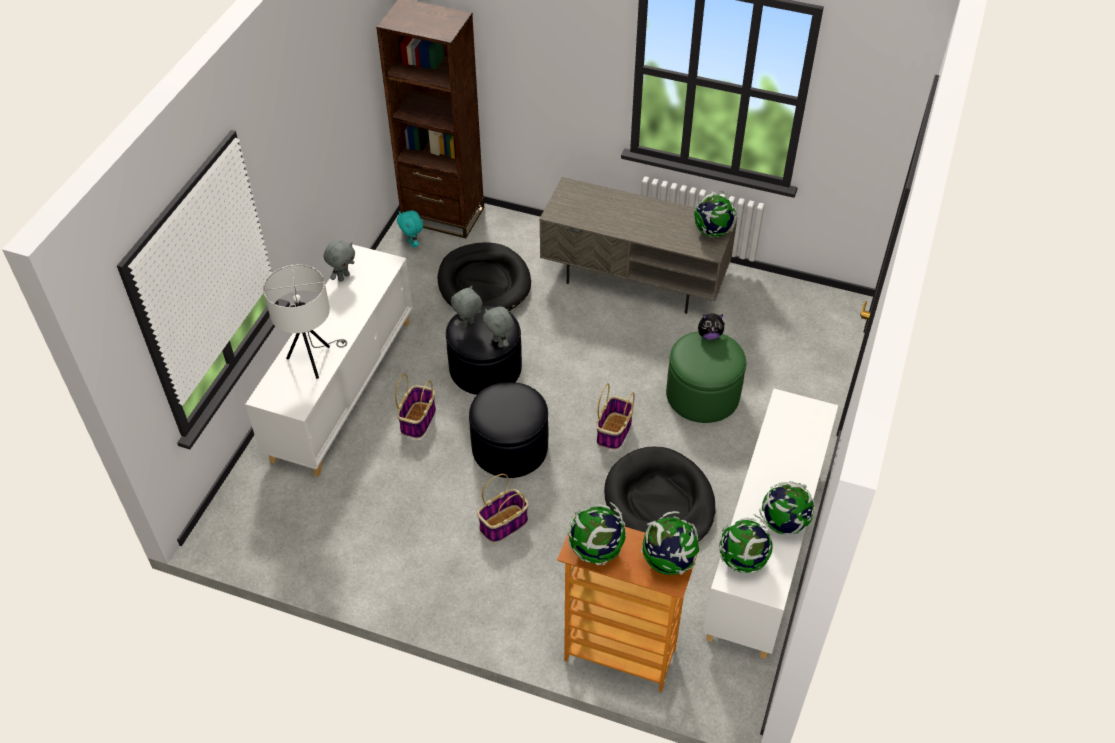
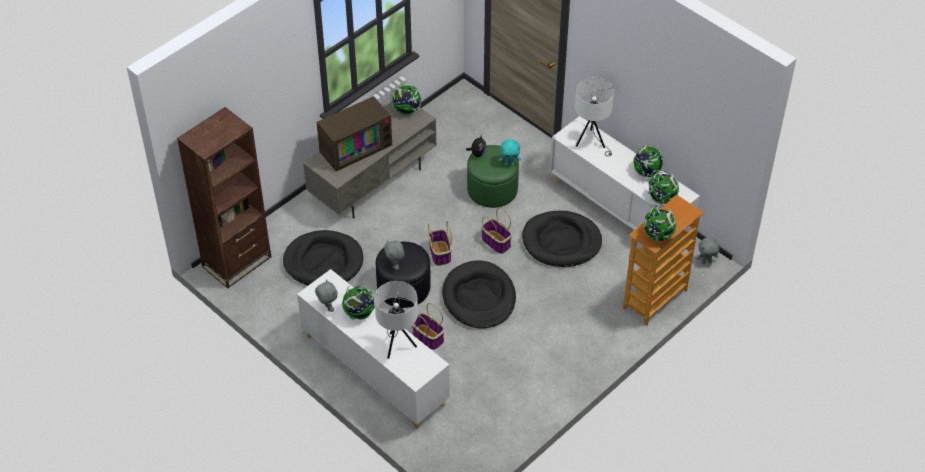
camera: 65 degrees left, 0 degrees up
(412, 243) = (255, 288): turquoise plush toy -> turquoise plush toy (509, 164)
(499, 343) = (421, 255): grey plush toy -> grey plush toy (706, 261)
(503, 525) = (537, 321): basket -> basket (440, 253)
(510, 448) = (479, 297): black ottoman -> black dog bed
(618, 209) = (355, 146): none -> television
(669, 562) = (679, 209): globe -> globe (360, 313)
(795, 436) = (591, 142): none -> white table lamp

